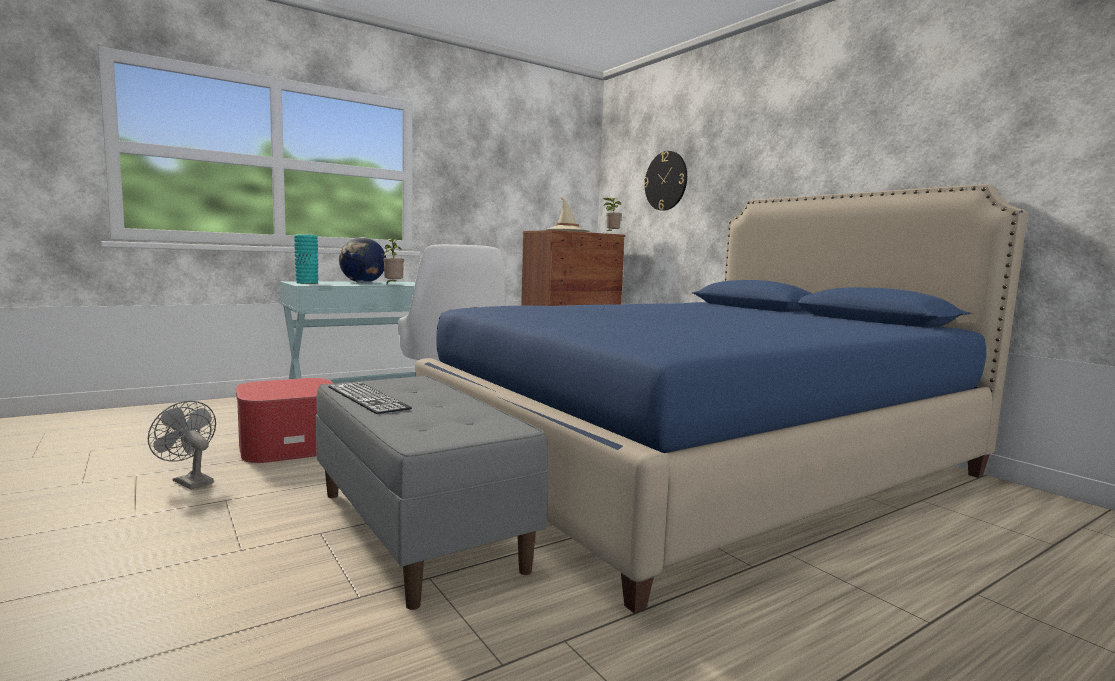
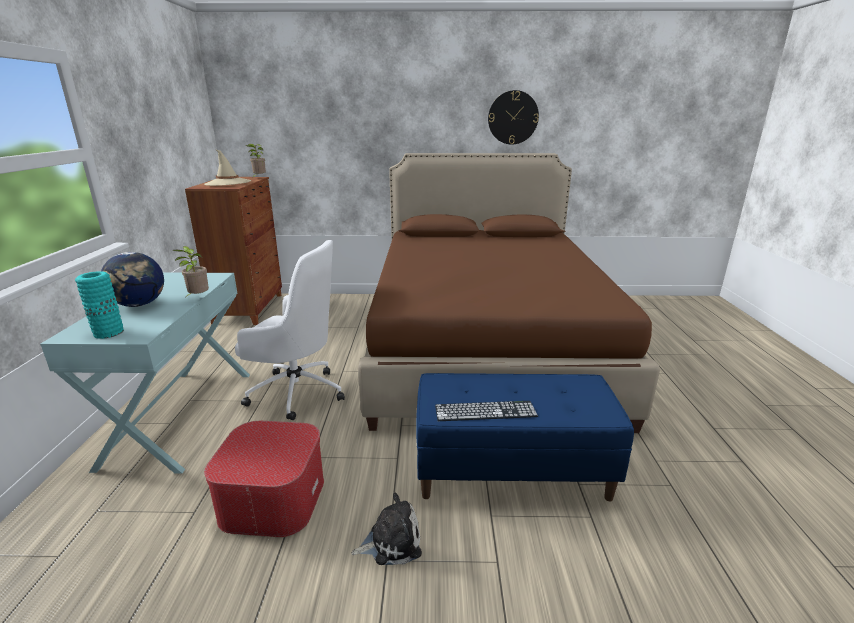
camera: 55 degrees left, 15 degrees up
(189, 481) = (314, 583): grey fan -> none
(252, 496) = (391, 542): none -> plush toy
(419, 529) = (512, 470): grey bench -> blue bench
(666, 181) = (307, 129): wall clock -> wall clock (513, 117)
(699, 463) = (484, 345): blue bed -> brown bed

